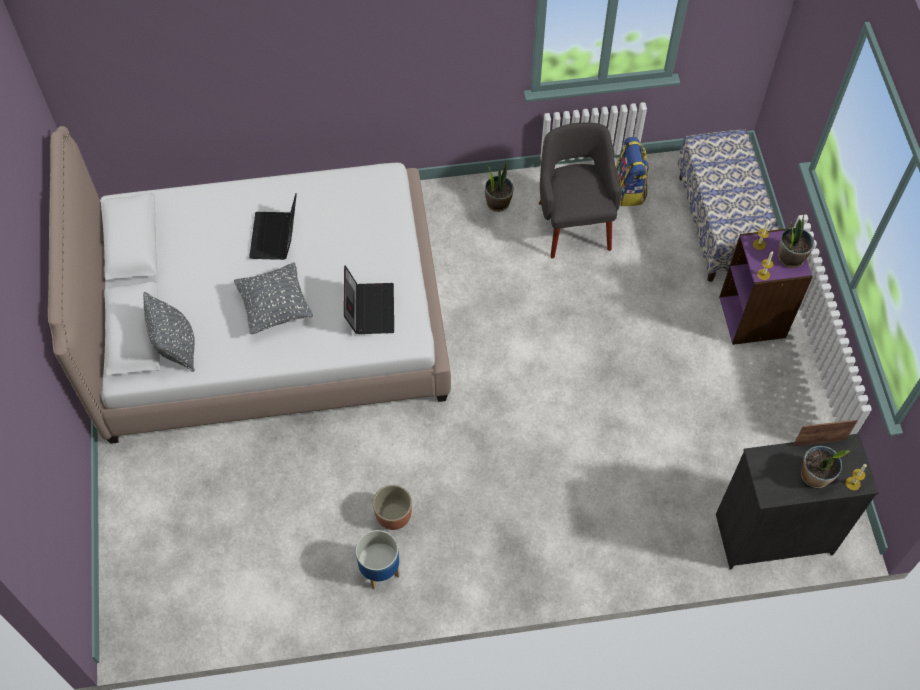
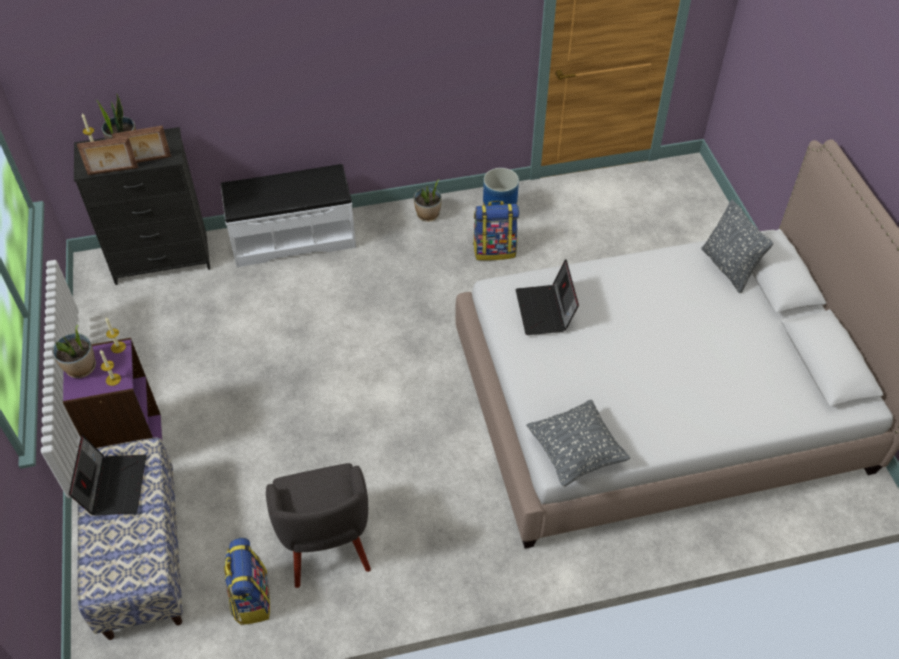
camera: 175 degrees right, 10 degrees down
(275, 307) = (643, 308): grey pillow -> grey pillow (575, 453)
(276, 237) = (669, 378): laptop -> laptop (114, 485)
(393, 515) = (495, 250): planter -> backpack
(498, 202) = (422, 566): potted plant -> potted plant (428, 215)
(625, 553) = (293, 238): none -> white bench
(785, 454) = (146, 161): none -> picture frame

